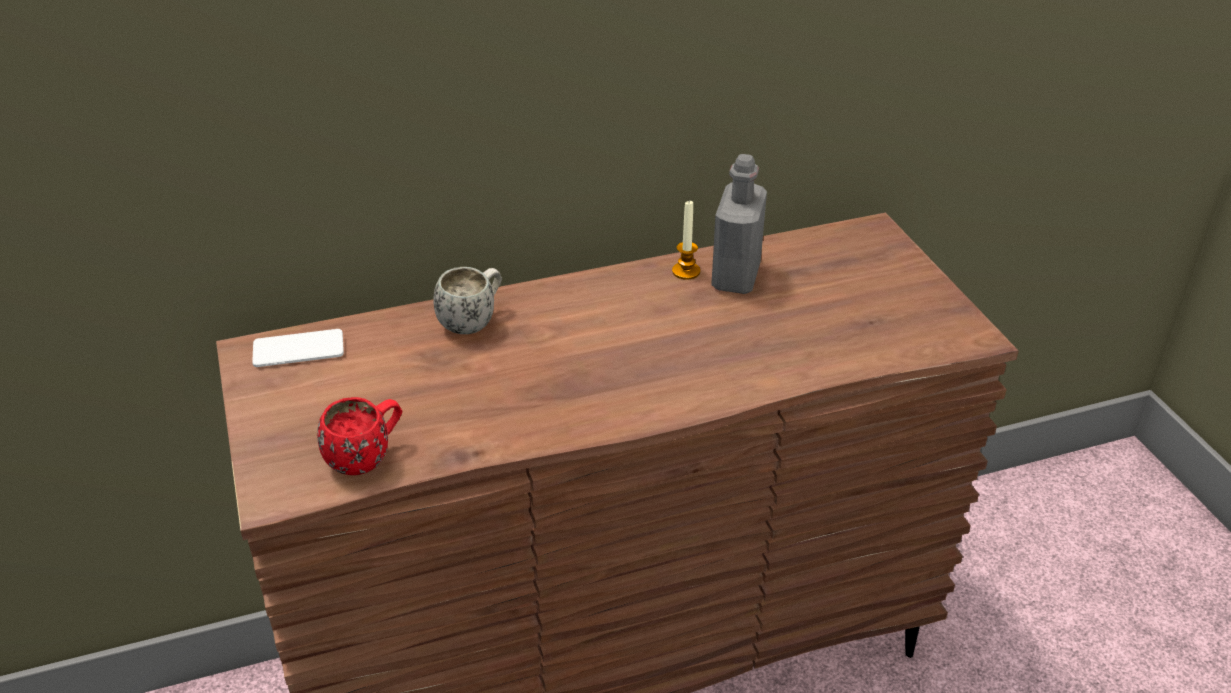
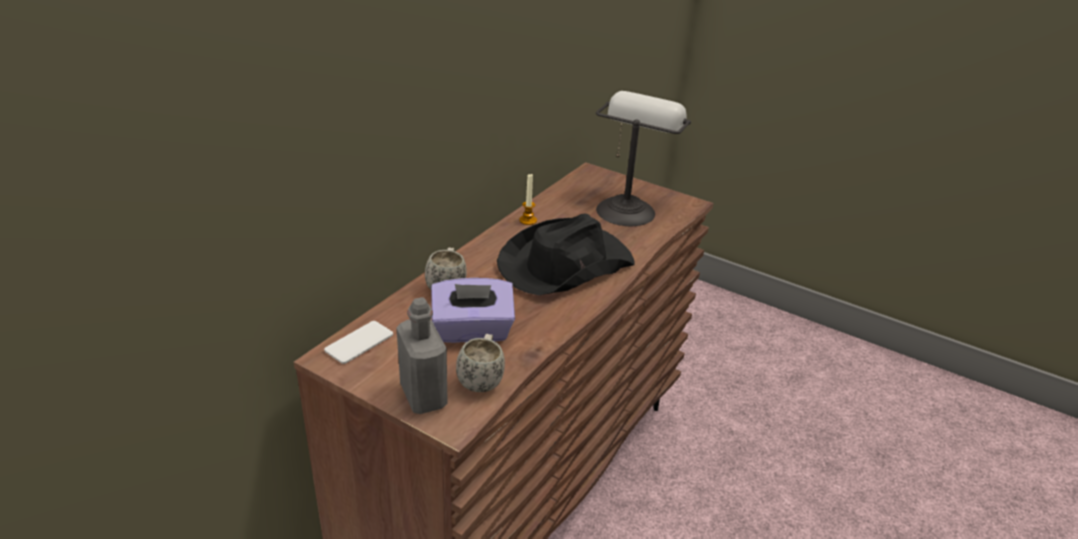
camera: 40 degrees left, 5 degrees down
(367, 457) = (481, 379): red mug -> white mug
(431, 392) = (472, 331): none -> purple tissue box
(654, 354) = (564, 265): none -> black hat
(736, 277) = (555, 214): grey bottle -> grey bottle (423, 396)
(864, 303) = (628, 205): none -> table lamp

